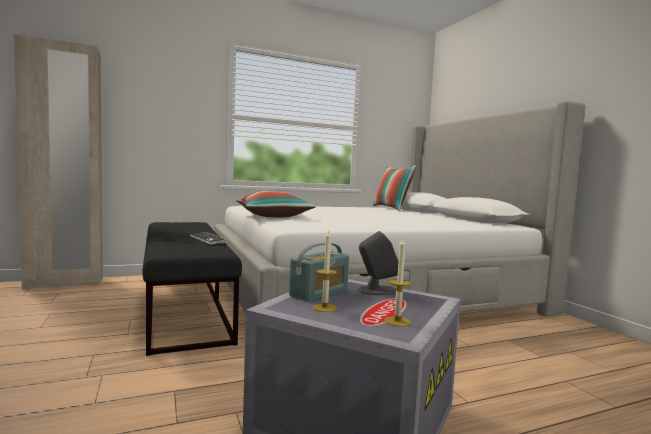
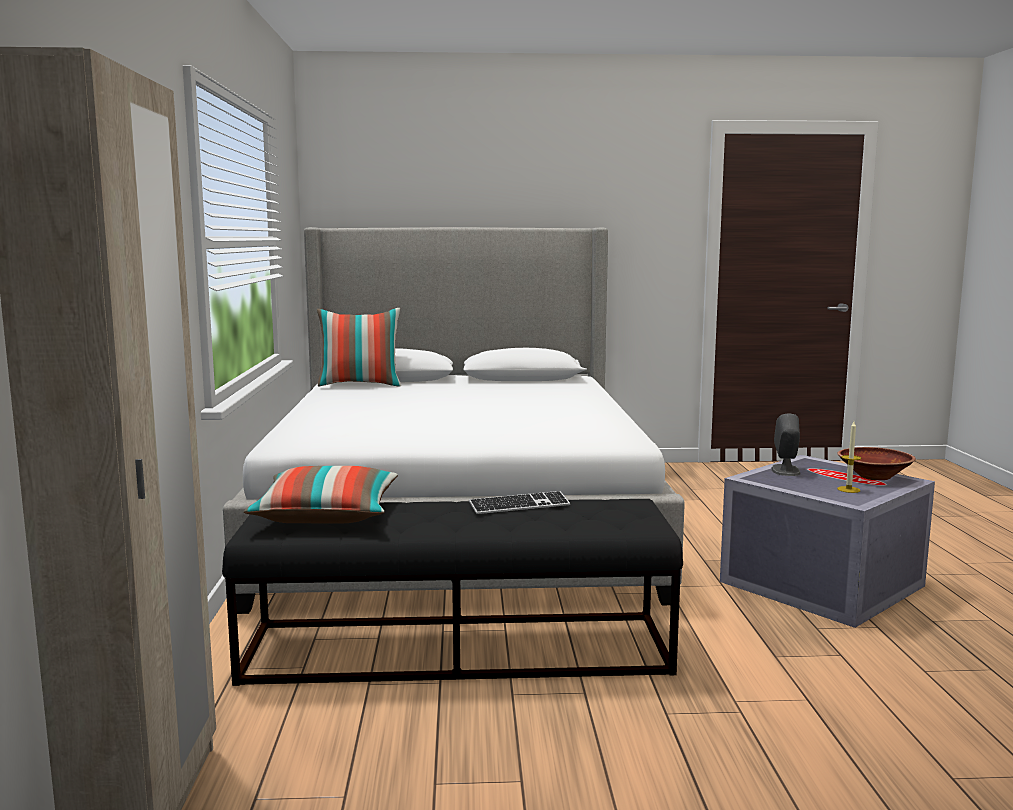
camera: 70 degrees left, 5 degrees up
(273, 216) = (497, 439): pillow -> pillow (326, 516)
(319, 293) = (800, 487): radio -> none
(397, 321) = (874, 477): candle -> brown bowl

